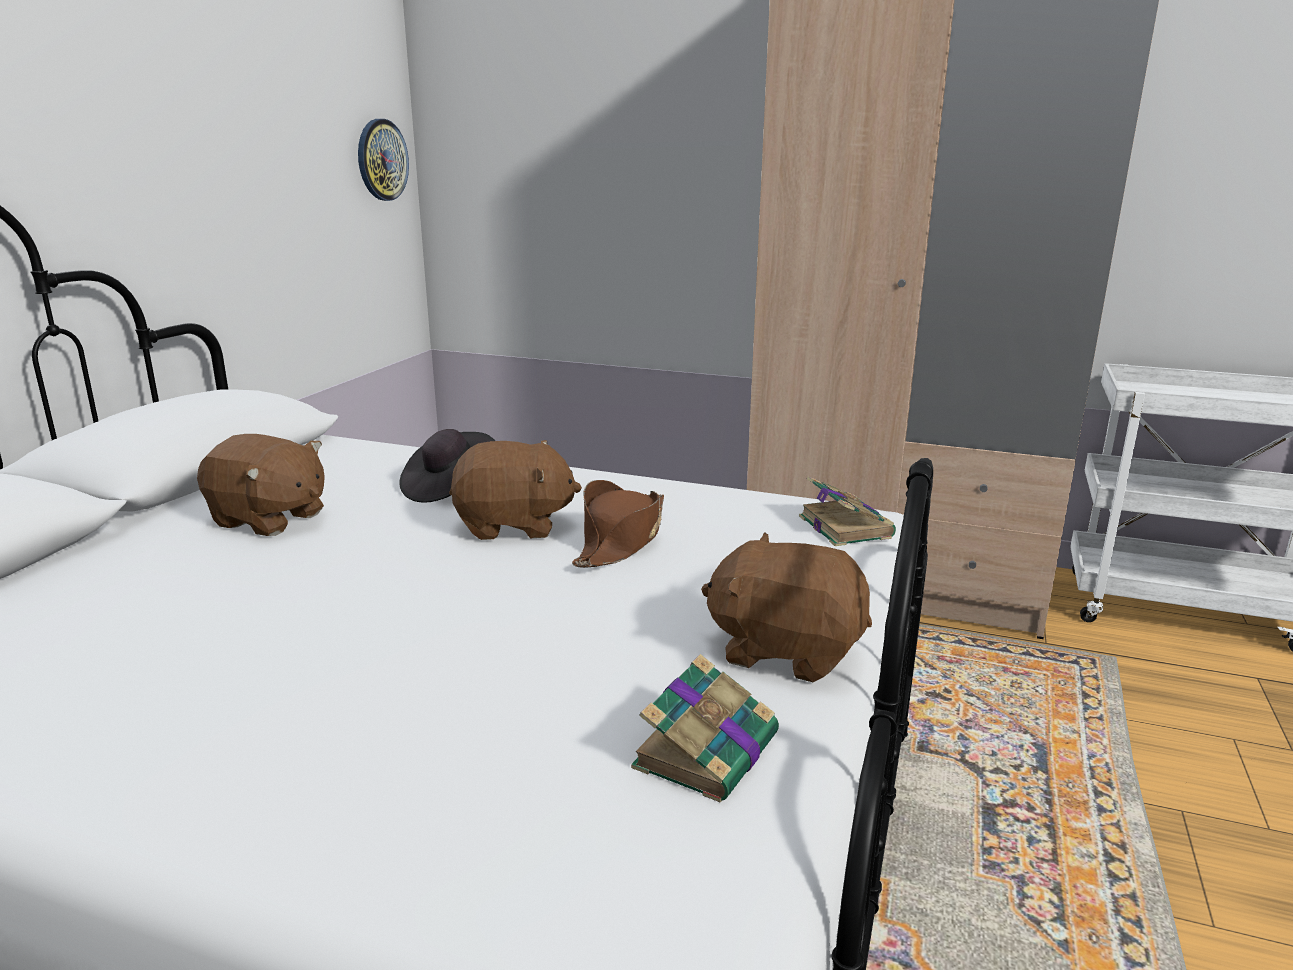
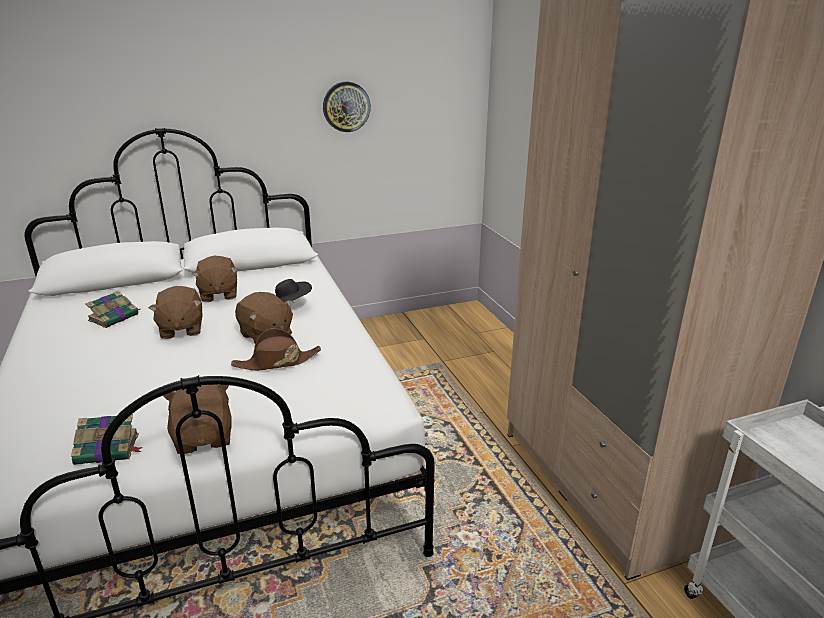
camera: 50 degrees right, 5 degrees up
(339, 580) = (181, 329): none -> brown plush toy
(381, 160) = (453, 112): wall clock -> wall clock (346, 107)
(844, 526) = (363, 407): book -> book (115, 317)

